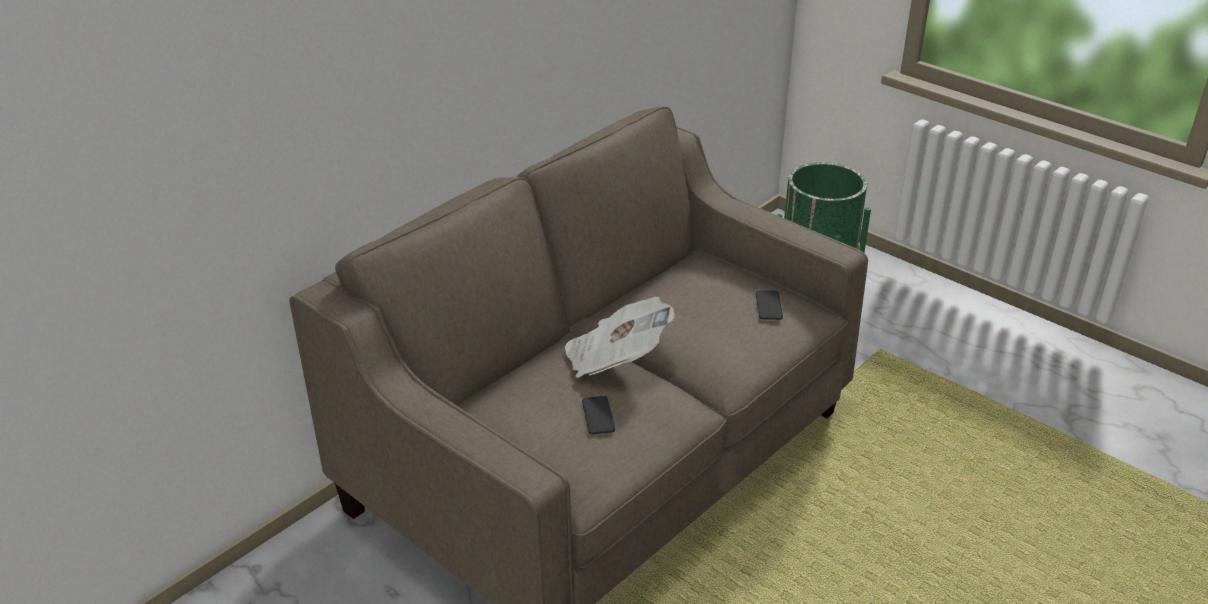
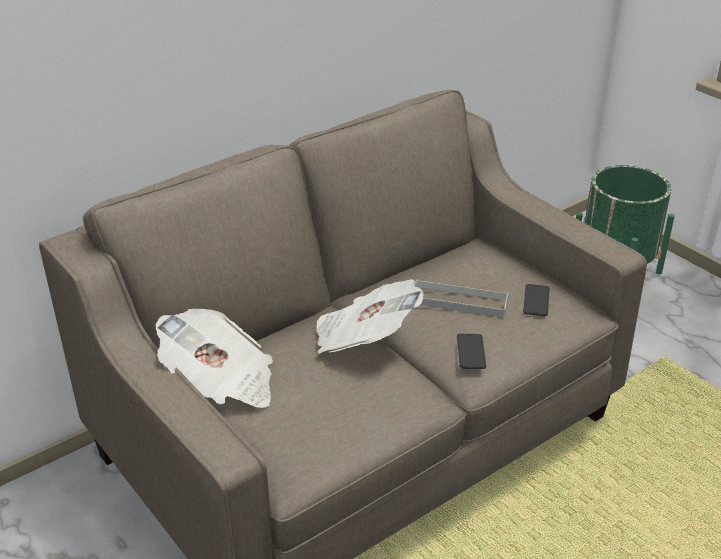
camera: 10 degrees right, 0 degrees up
(490, 416) = (221, 383): none -> newspaper
(598, 415) = (329, 395): phone -> phone (471, 352)
(697, 314) = (459, 301): none -> grey tray

